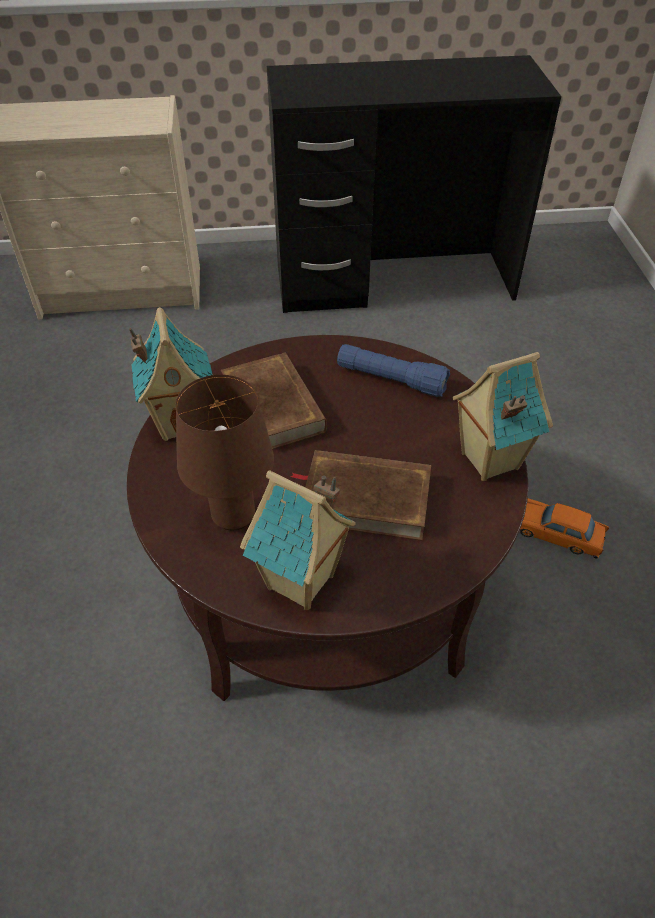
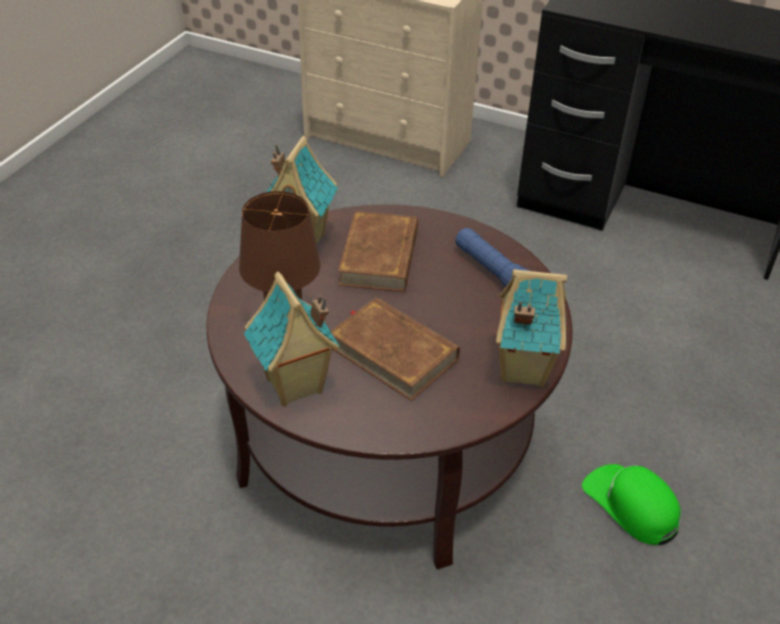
camera: 30 degrees right, 5 degrees down
(557, 534) = (631, 505): orange toy car -> green cap

